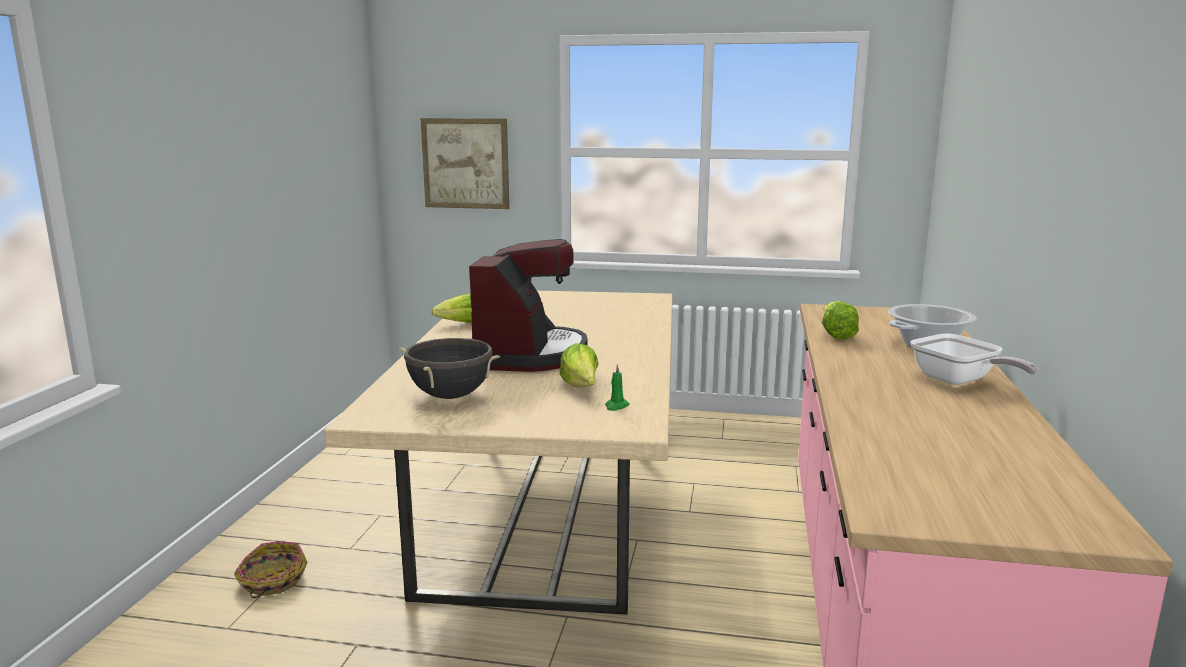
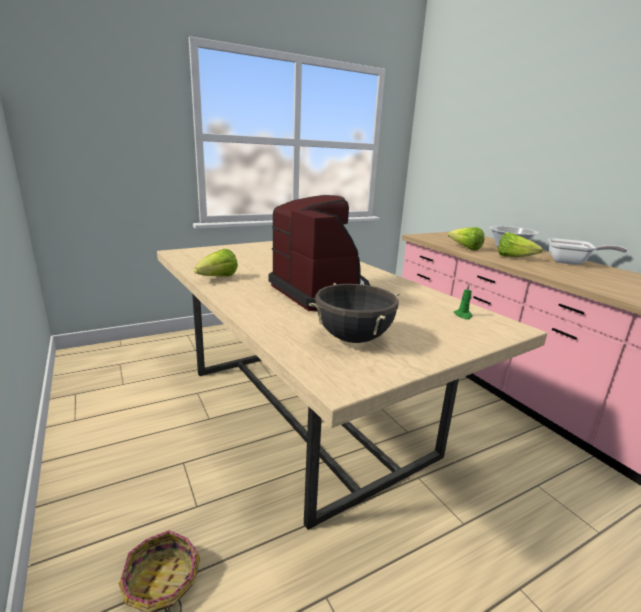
camera: 40 degrees left, 5 degrees up
(465, 163) = (109, 143): picture -> none
(581, 387) = (412, 308): lettuce -> lettuce (514, 257)

